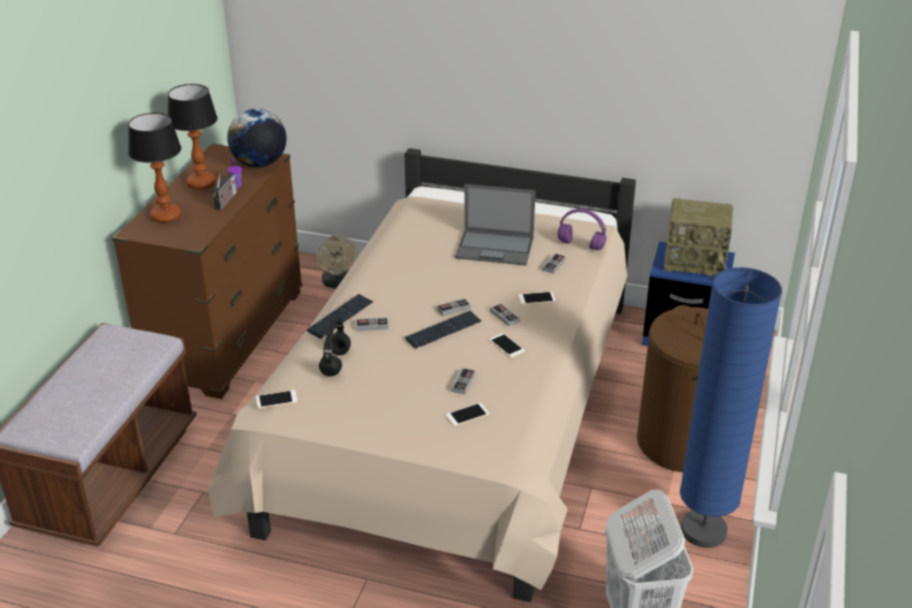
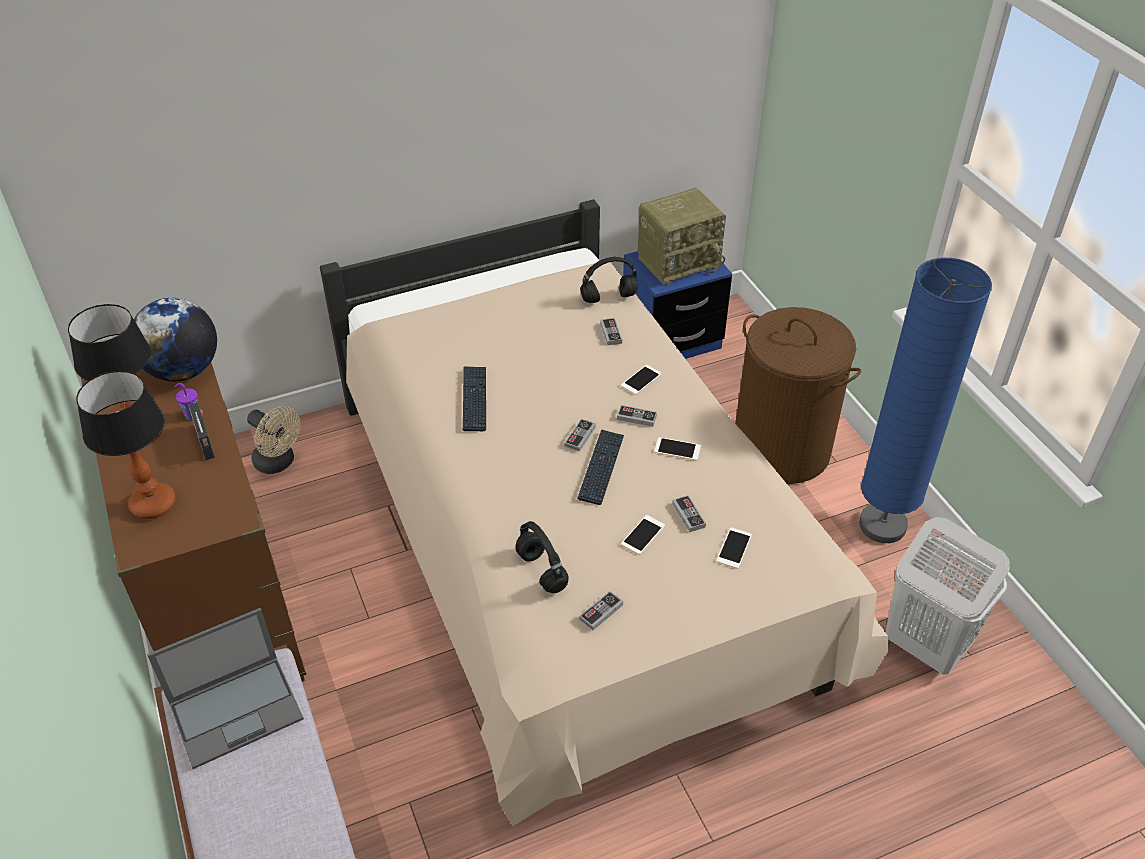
camera: 40 degrees left, 10 degrees up
(276, 399) = (535, 654): phone -> phone (643, 535)
(340, 317) = (479, 513): keyboard -> keyboard (474, 399)
(372, 326) = (524, 504): game controller -> game controller (601, 612)
(496, 248) = (534, 342): laptop -> laptop (237, 710)
(580, 245) = (608, 298): purple headphones -> black headphones

